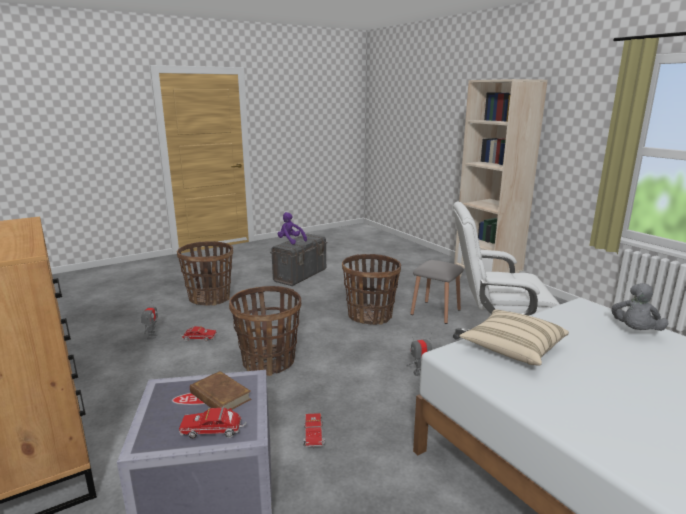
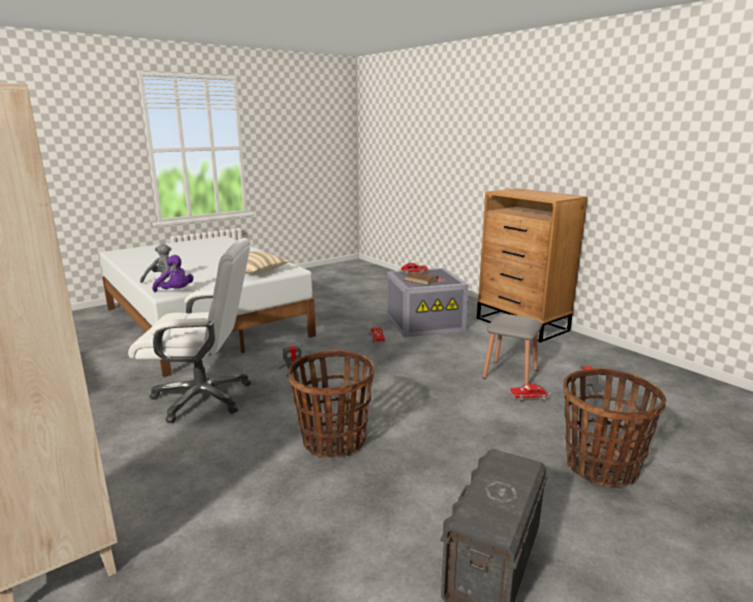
camera: 175 degrees right, 0 degrees up
(269, 362) = (435, 379): basket -> none
(290, 241) = (521, 490): purple plush toy -> purple plush toy (175, 292)
(435, 312) = (233, 455): grey stool -> grey stool (510, 374)

